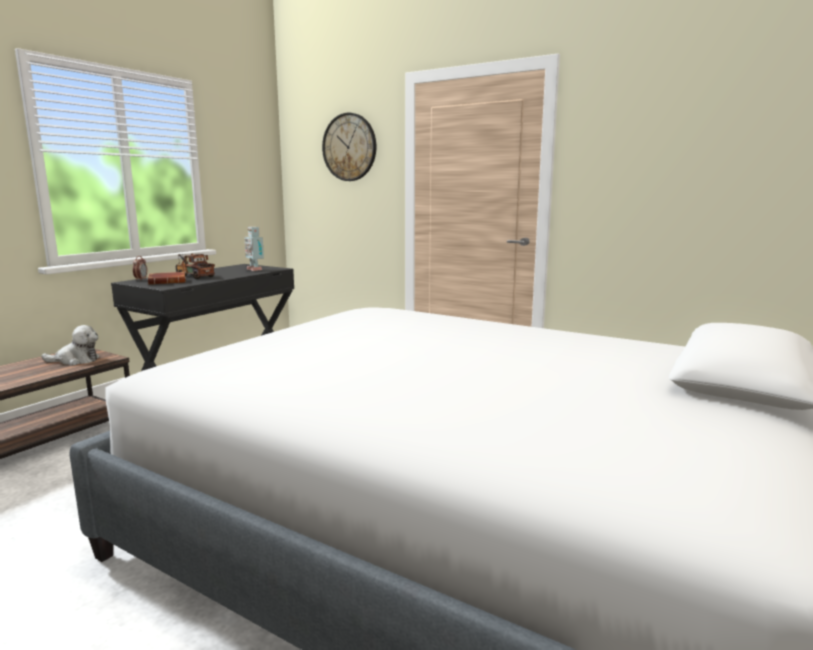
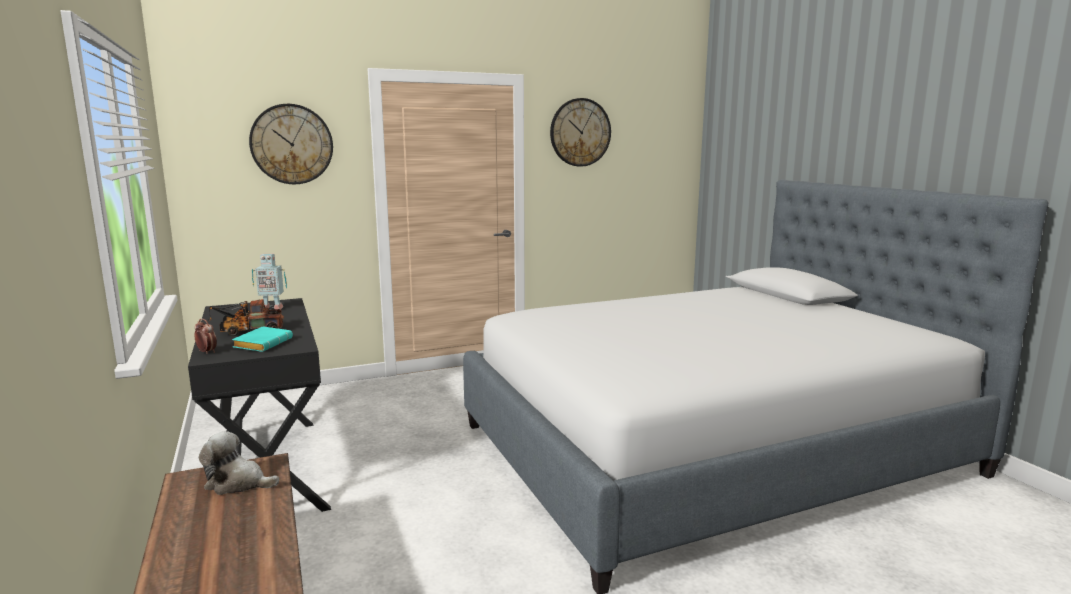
camera: 55 degrees left, 0 degrees up
(76, 360) = (238, 483): plush toy -> plush toy turned 105 degrees counterclockwise
(168, 282) = (263, 343): brown book -> turquoise book
(633, 119) = (580, 132): none -> wall clock

